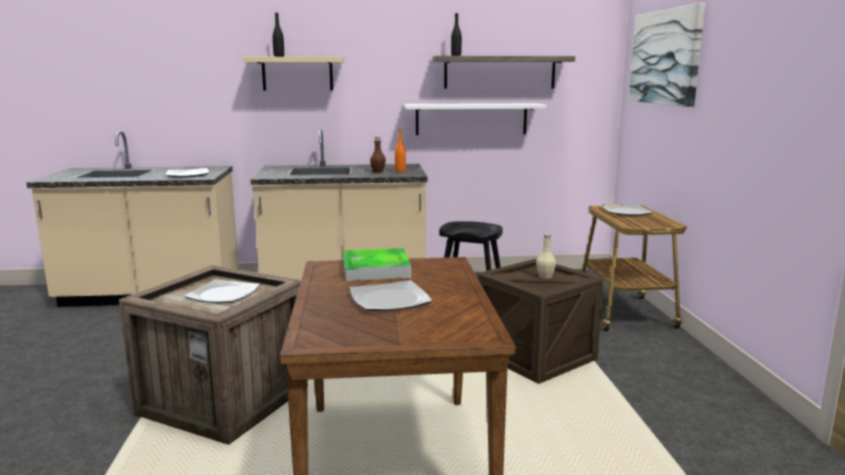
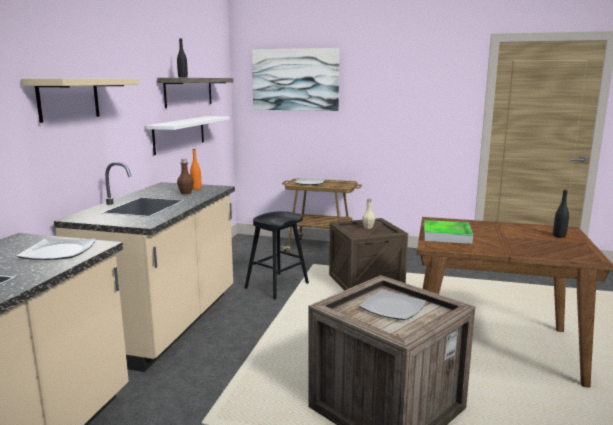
camera: 70 degrees left, 0 degrees up
(279, 56) = (76, 78): black bottle -> black bottle (559, 236)
(390, 299) = (512, 238): plate -> none

